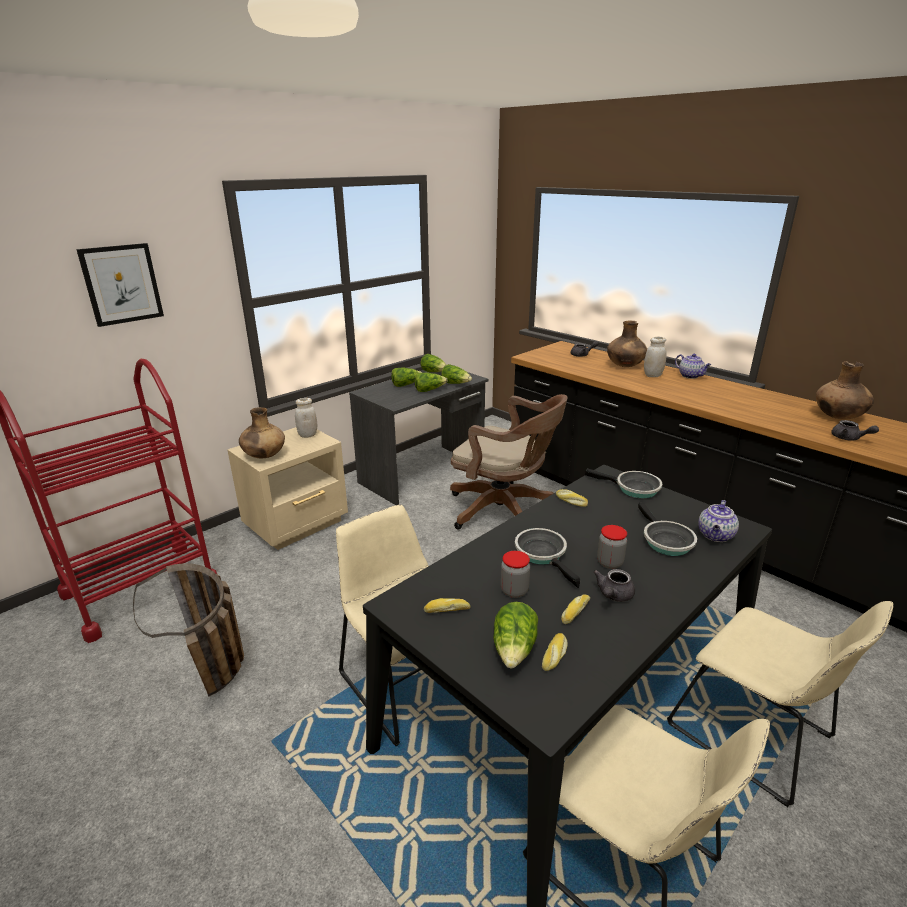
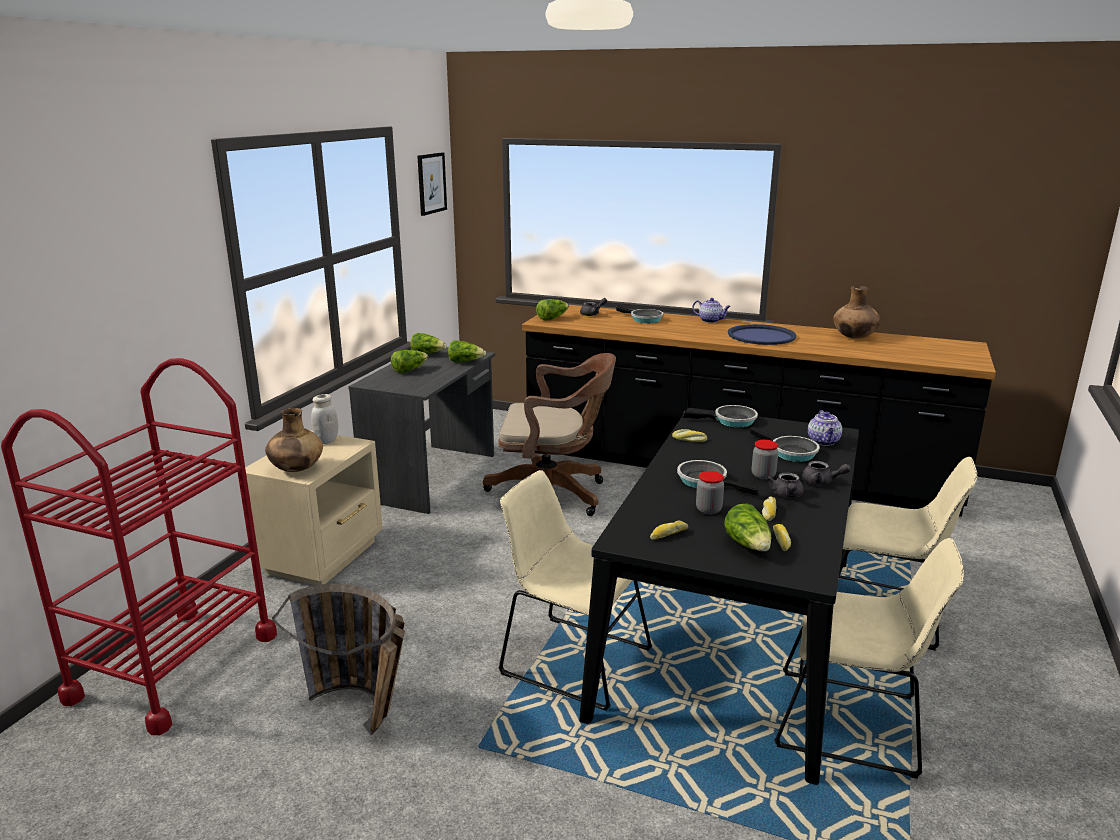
camera: 25 degrees left, 5 degrees down
(122, 284) = (119, 270): picture -> picture (431, 183)
(429, 390) = (442, 372): lettuce -> lettuce (552, 318)
(625, 366) = (644, 319): brown vase -> frying pan
(653, 375) = (677, 324): white jar -> none
(729, 400) = (761, 336): none -> blue tray
(849, 438) = (874, 351): grey teapot -> grey teapot (821, 482)

